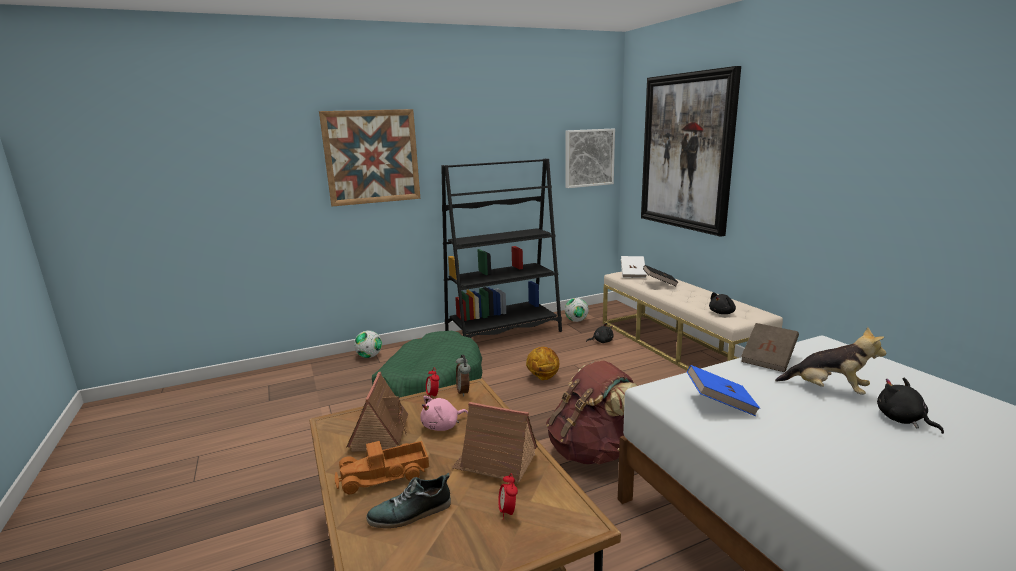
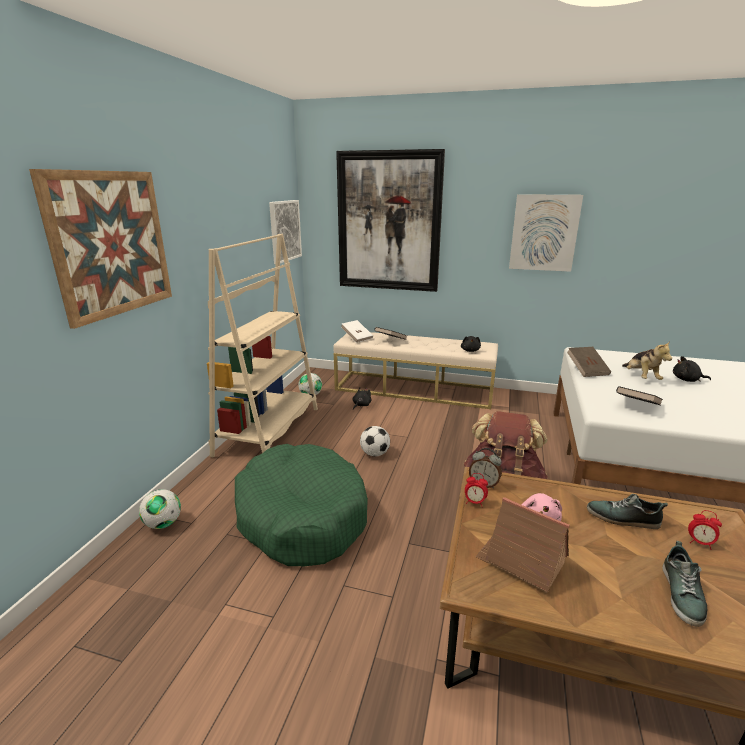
camera: 50 degrees left, 5 degrees up
(384, 476) = (610, 588): toy truck -> none
(495, 462) = (623, 518): toy house -> shoe
(503, 333) = (269, 431): black bookcase -> beige bookcase
(543, 377) = (375, 454): basketball -> football
(720, 404) = (636, 406): blue book -> black book
(827, 390) = (641, 377): plush toy -> plush toy turned 105 degrees clockwise
(850, 171) = (544, 233): none -> picture

